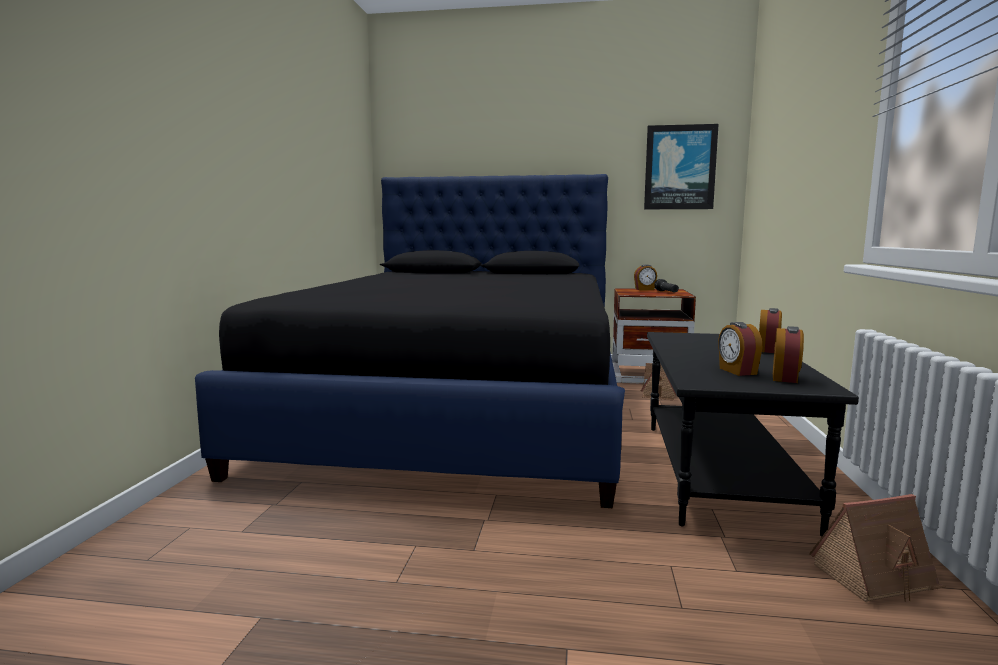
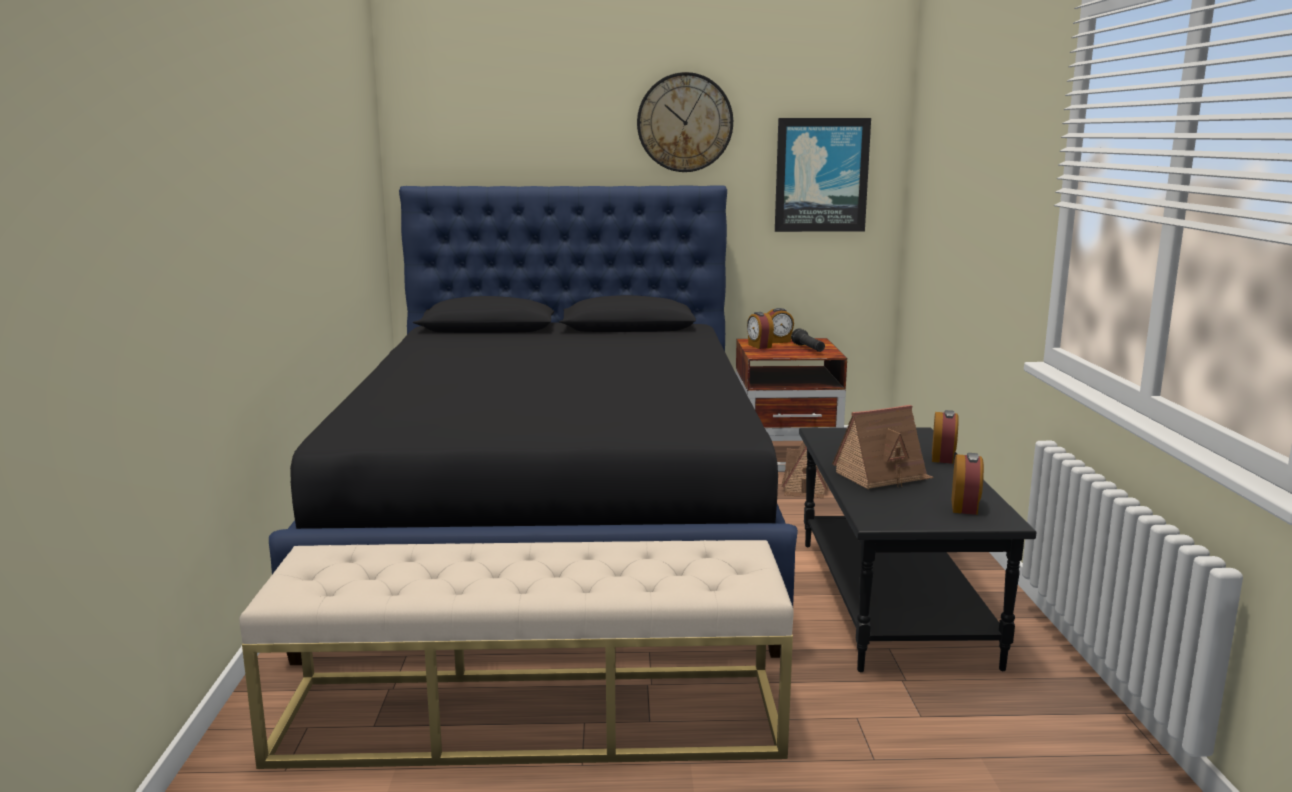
camera: 10 degrees left, 5 degrees up
(373, 536) = (531, 716): none -> beige bench
(579, 131) = (684, 122): none -> wall clock
(737, 371) = (914, 499): alarm clock -> alarm clock (759, 346)
(875, 576) = (1050, 708): toy house -> toy house (882, 475)

